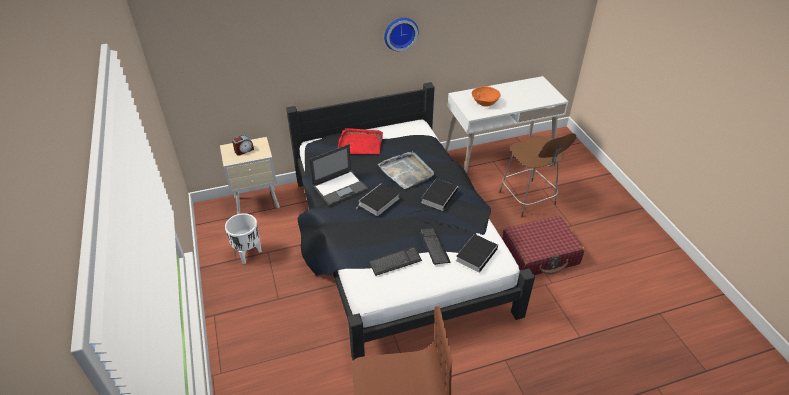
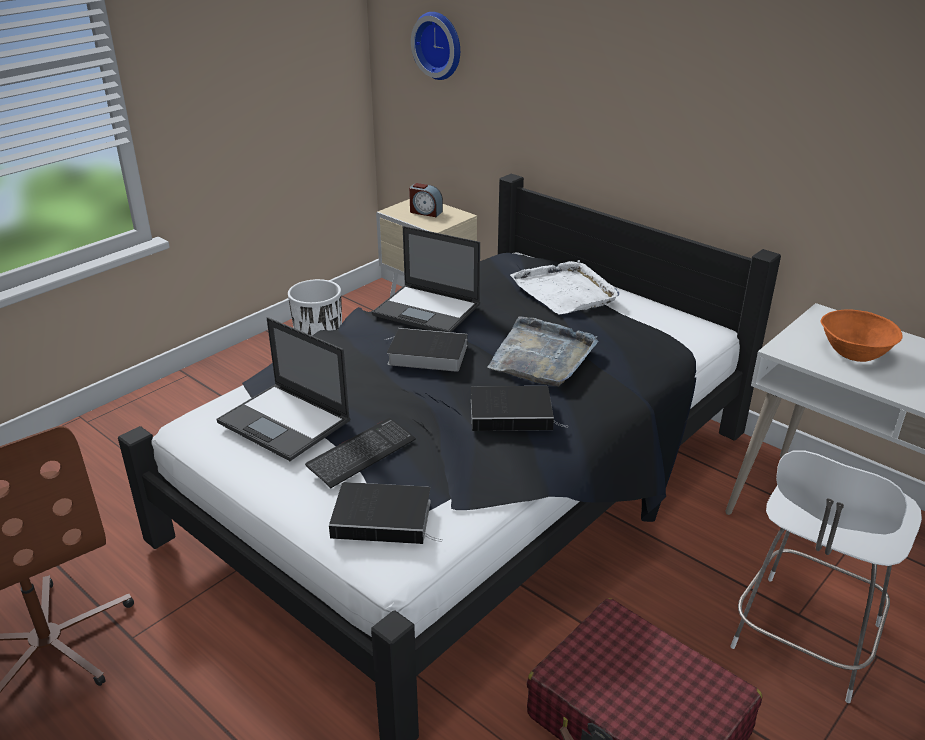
camera: 60 degrees right, 10 degrees down
(360, 143) = (565, 291): red tray -> white tray
(395, 262) = (285, 422): keyboard -> laptop
(400, 33) = (738, 105): wall clock -> wall clock (440, 45)
(528, 199) = (803, 640): brown chair -> white chair

